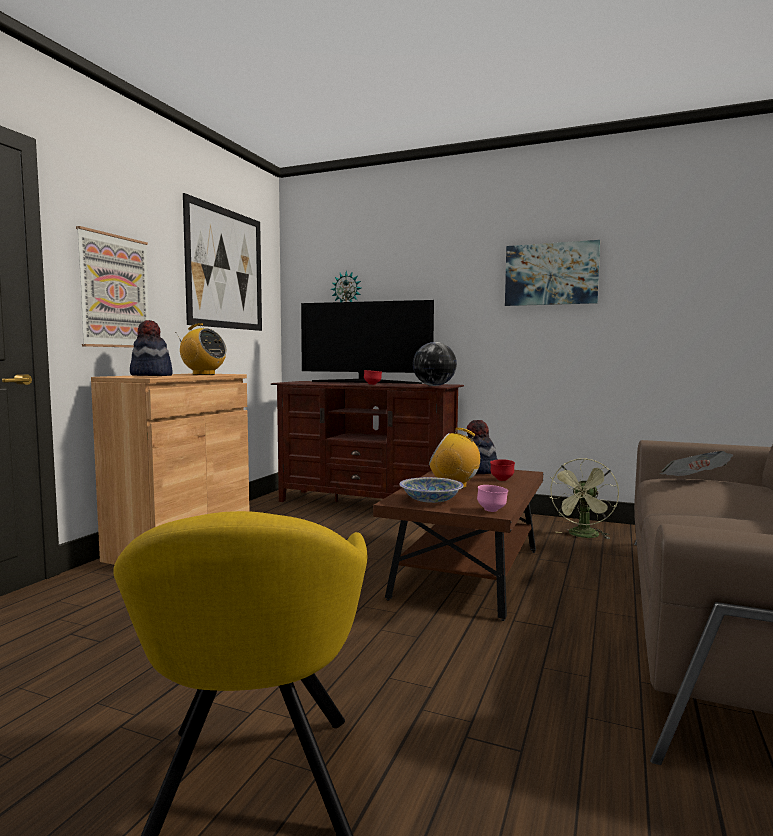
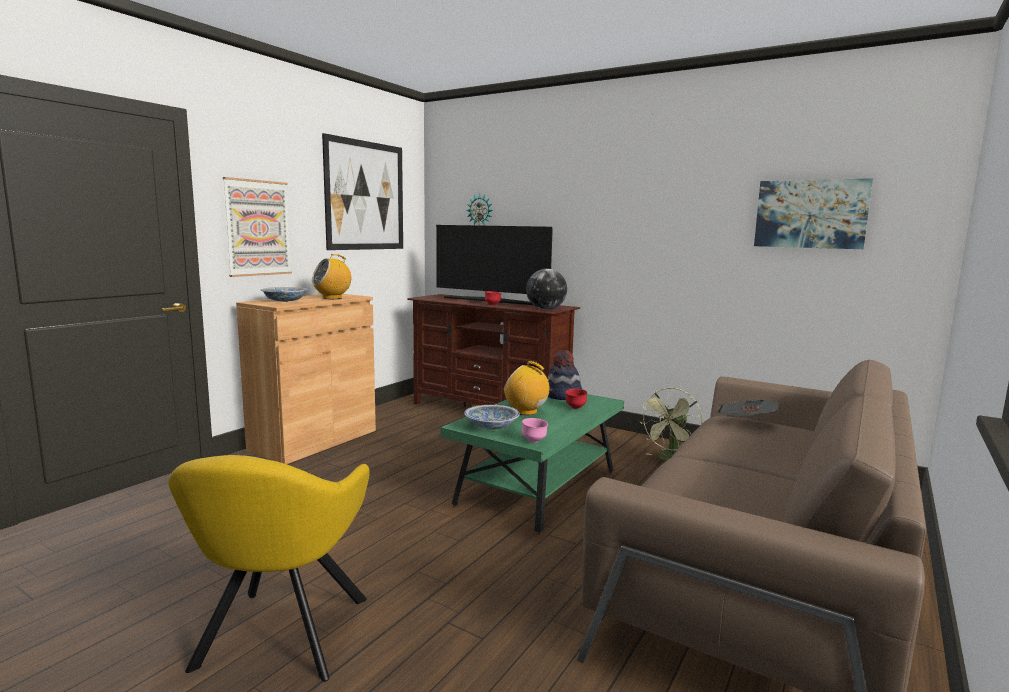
camera: 10 degrees right, 5 degrees up
(151, 376) = (285, 301): hat -> bowl
(203, 374) = (332, 298): radio -> radio turned 105 degrees clockwise
(468, 573) = (537, 487): brown coffee table -> green coffee table
(551, 274) = (663, 205): picture -> picture (810, 214)

